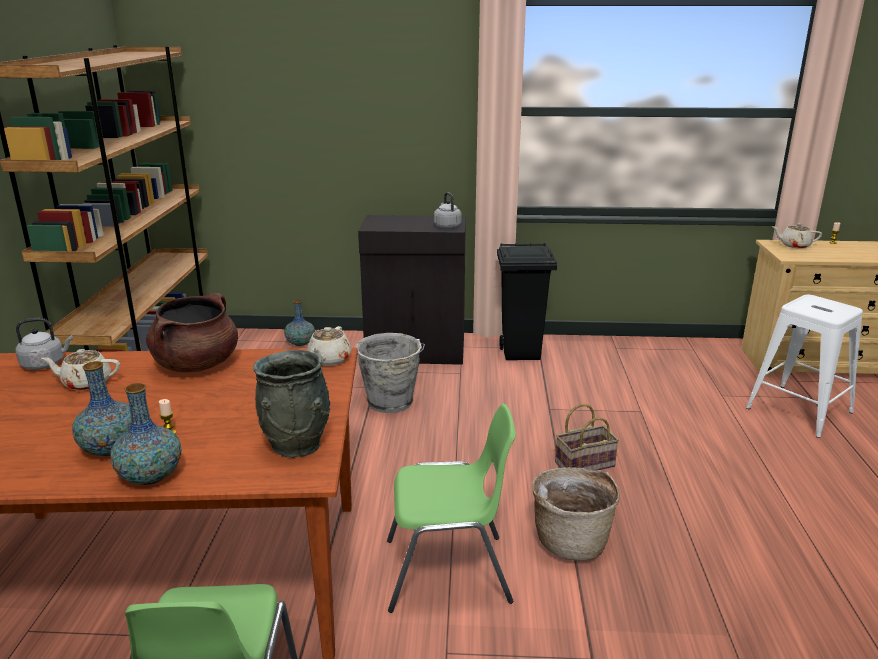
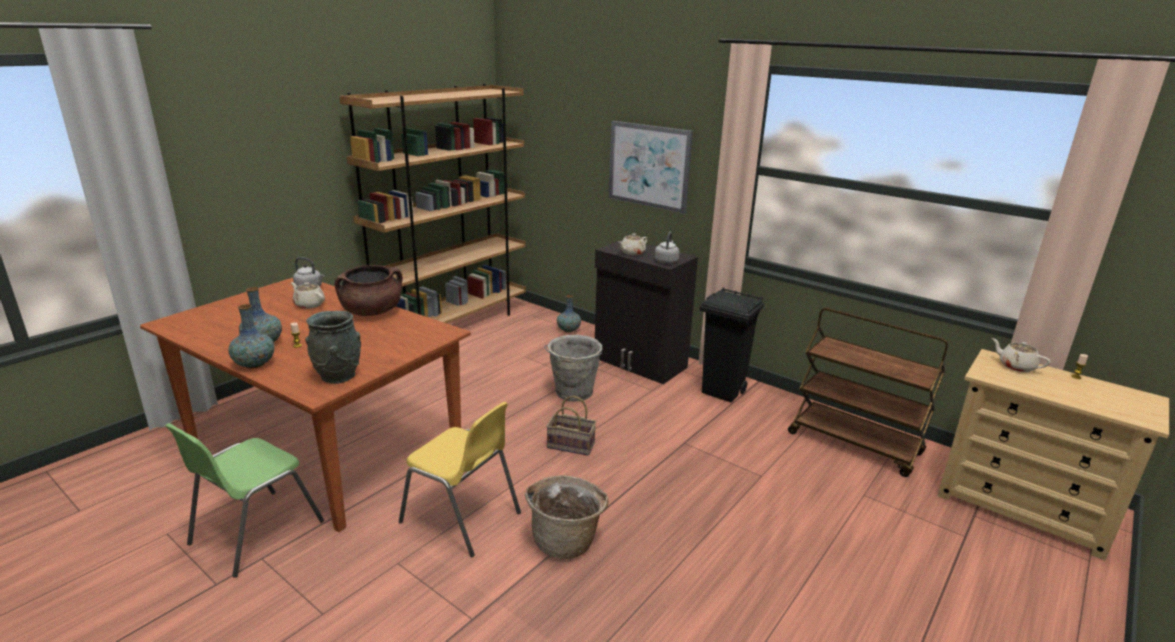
camera: 35 degrees right, 0 degrees up
(329, 360) = (440, 333): beige teapot -> beige teapot (632, 253)
(378, 125) = (649, 166): none -> picture
(449, 572) = (462, 518): green chair -> yellow chair
(585, 463) = (654, 494): basket -> basket (572, 445)
(667, 359) = (855, 444): none -> brown cart
(798, 410) = (929, 541): white stool -> none

